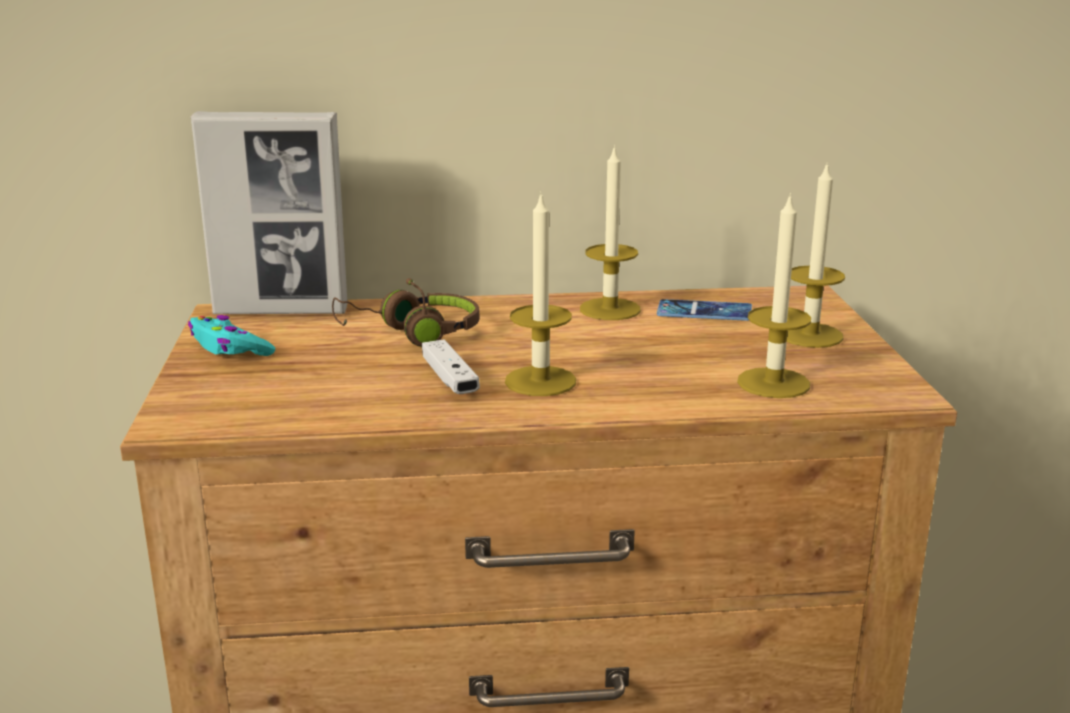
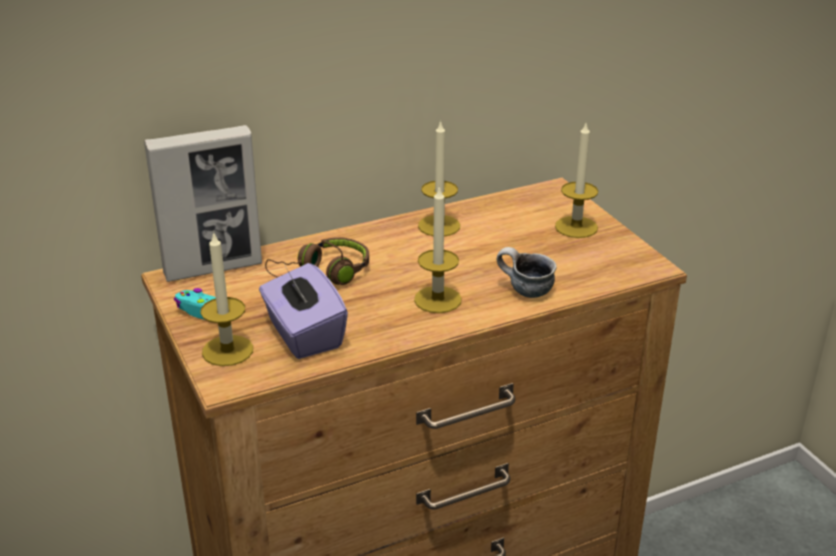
camera: 20 degrees left, 10 degrees up
(324, 389) = (303, 335): none -> purple tissue box
(450, 380) = (380, 310): white game controller -> none
(675, 391) = (524, 292): none -> mug
(704, 311) = (500, 217): phone -> none
(773, 383) = (577, 273): candle -> candle (227, 350)

